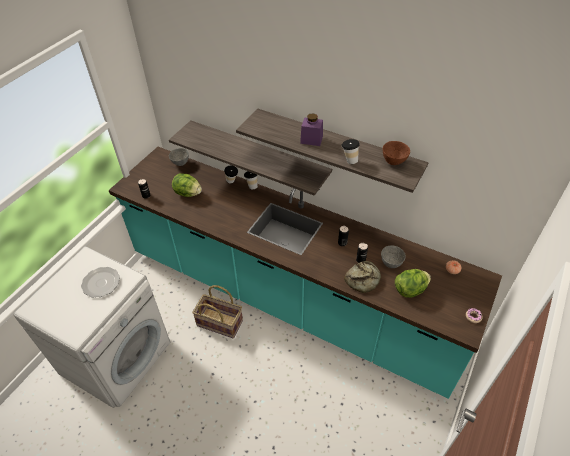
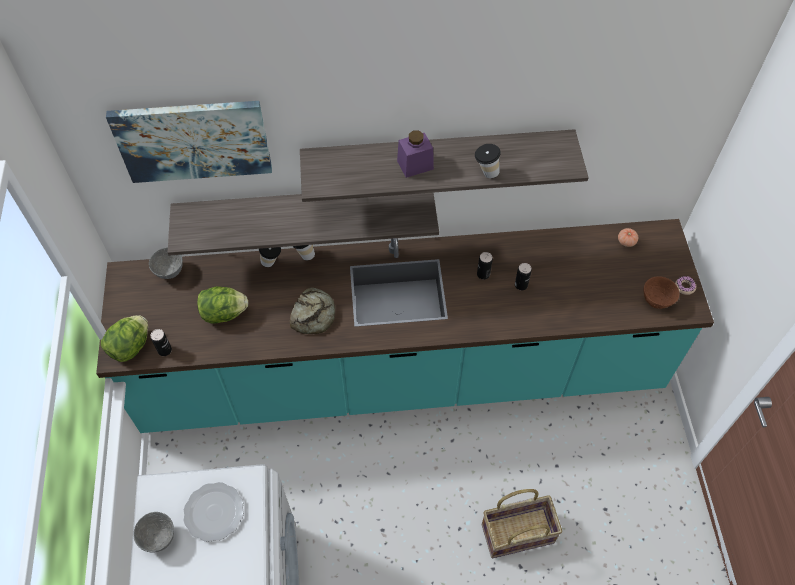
camera: 35 degrees left, 10 degrees up
(203, 79) = (193, 140): none -> picture
(220, 322) = (339, 459): basket -> basket (517, 532)
(363, 279) = (542, 308): bread -> bread (314, 314)
(390, 264) = (557, 271): grey bowl -> grey bowl (158, 539)
(394, 161) = (538, 148): brown bowl -> brown bowl (656, 300)
(410, 290) = (601, 292): lettuce -> lettuce (130, 347)

